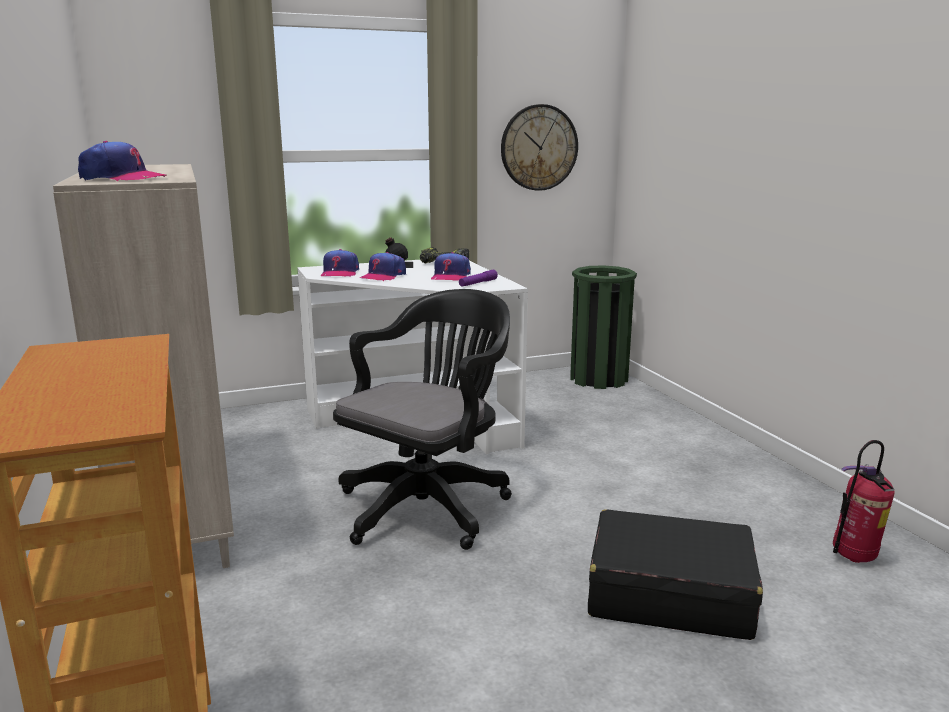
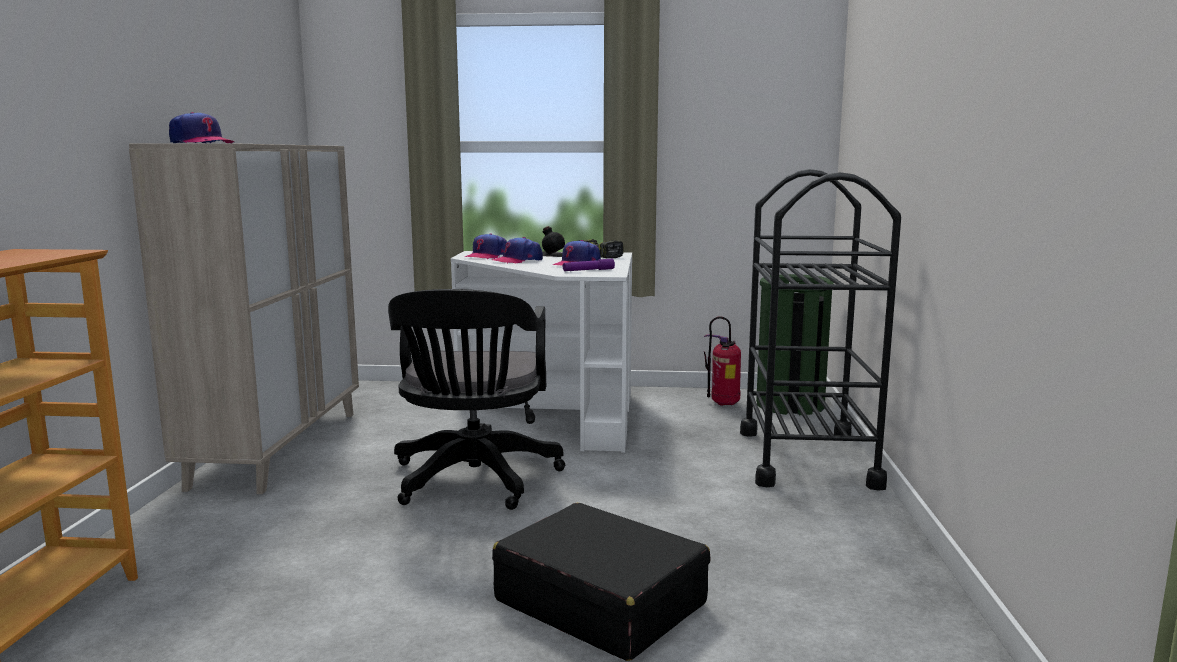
camera: 25 degrees right, 5 degrees down
(429, 505) = (473, 482): black office chair -> black office chair turned 120 degrees clockwise
(539, 147) = (736, 141): wall clock -> none
(665, 426) = (807, 458): none -> black cart
(854, 558) = (862, 623): fire extinguisher -> fire extinguisher (723, 404)

